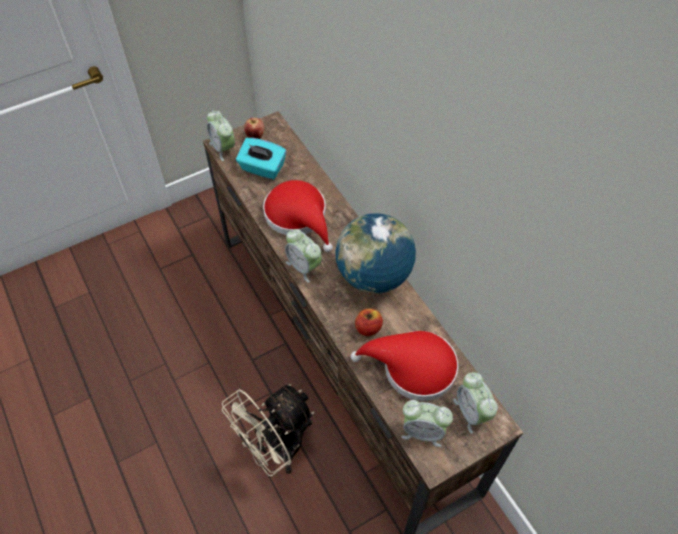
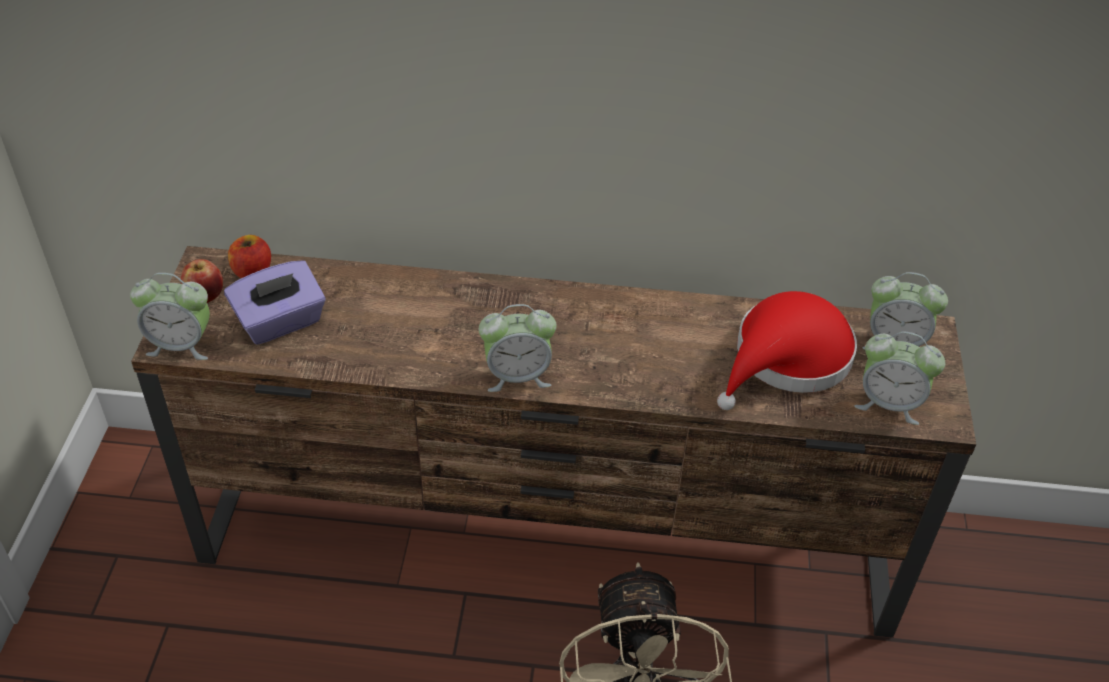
camera: 55 degrees left, 10 degrees down
(262, 168) = (280, 322): turquoise tissue box -> purple tissue box
(299, 217) = (421, 333): red hat -> none
(368, 328) = (686, 367): apple -> apple (252, 271)
(373, 276) = (606, 314): globe -> none
(423, 431) = (889, 403): alarm clock -> alarm clock turned 60 degrees clockwise

